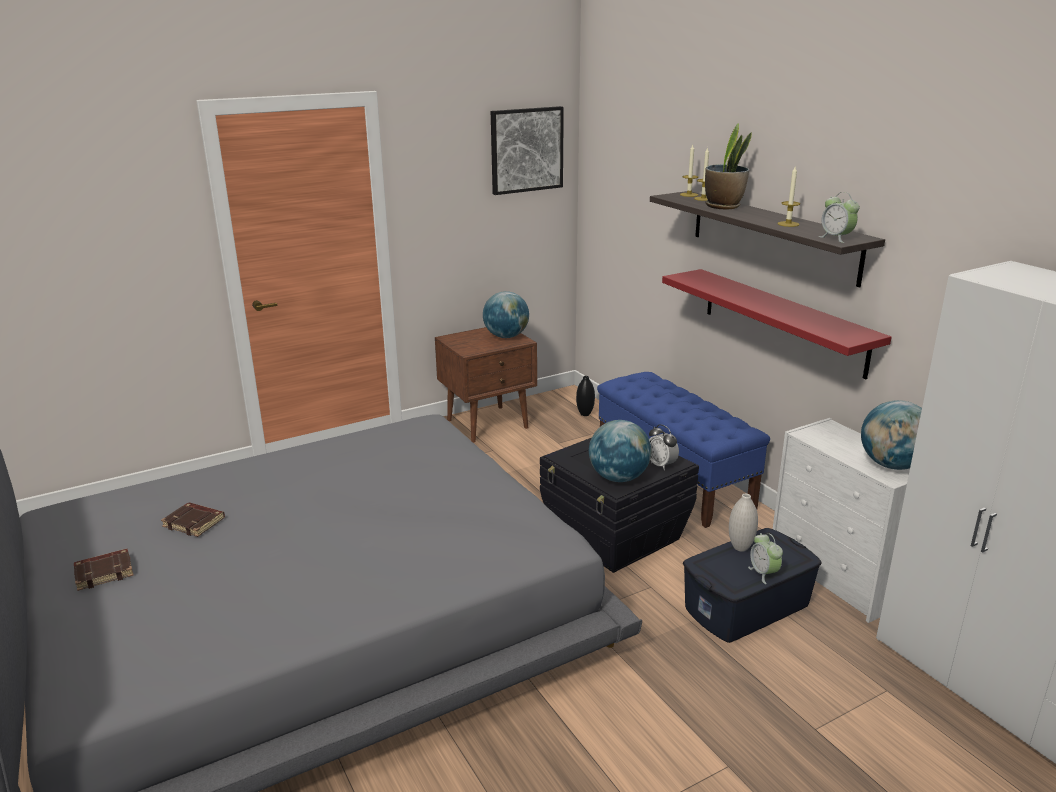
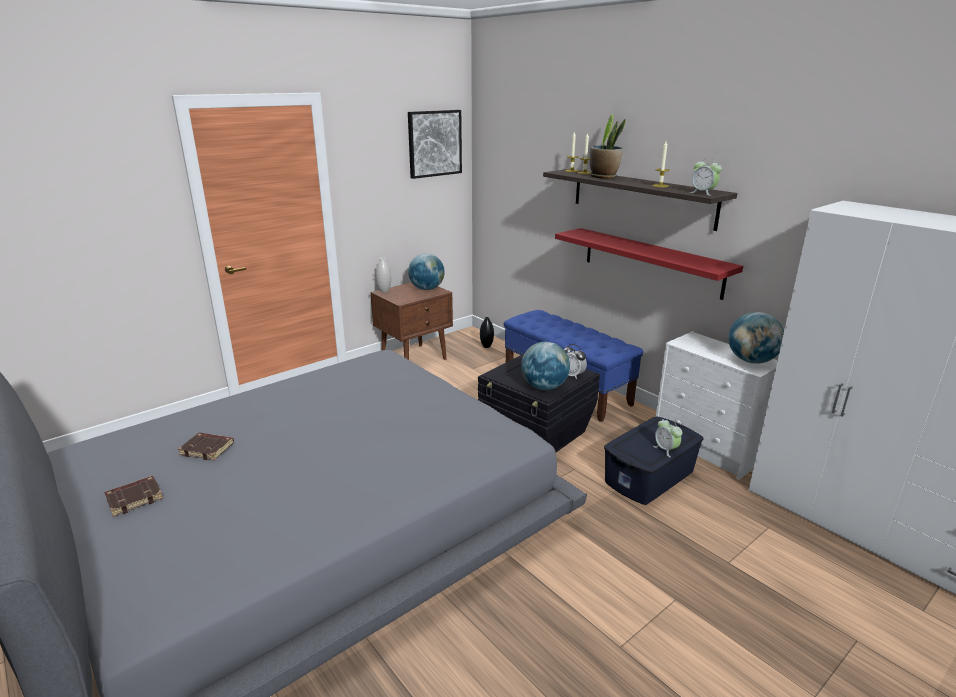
camera: 10 degrees left, 0 degrees up
(740, 547) = (642, 432): white vase -> white vase (384, 291)

